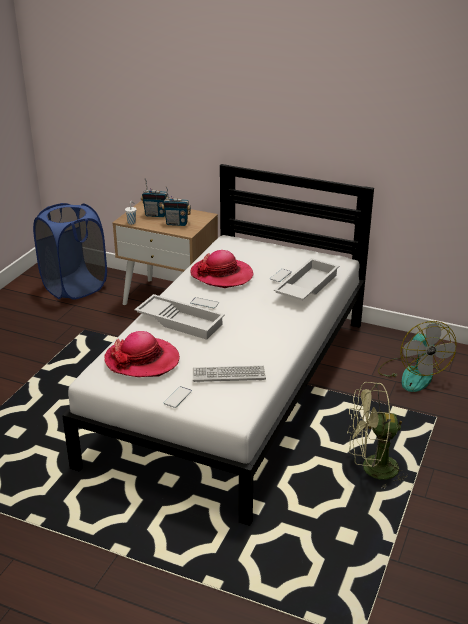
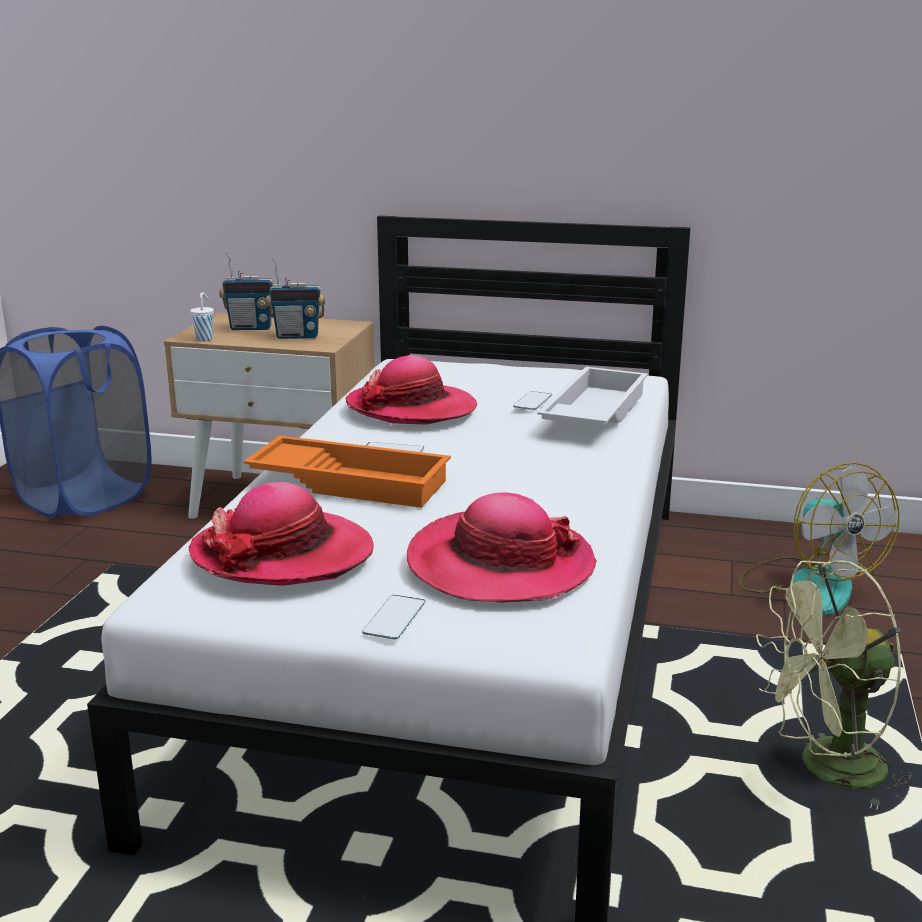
camera: 10 degrees left, 10 degrees down
(181, 321) = (351, 482): white tray -> orange tray
(228, 374) = (500, 564): keyboard -> hat

